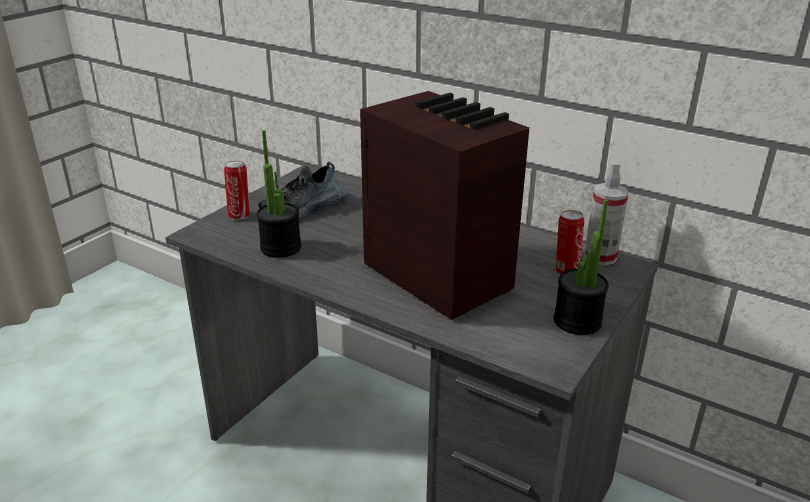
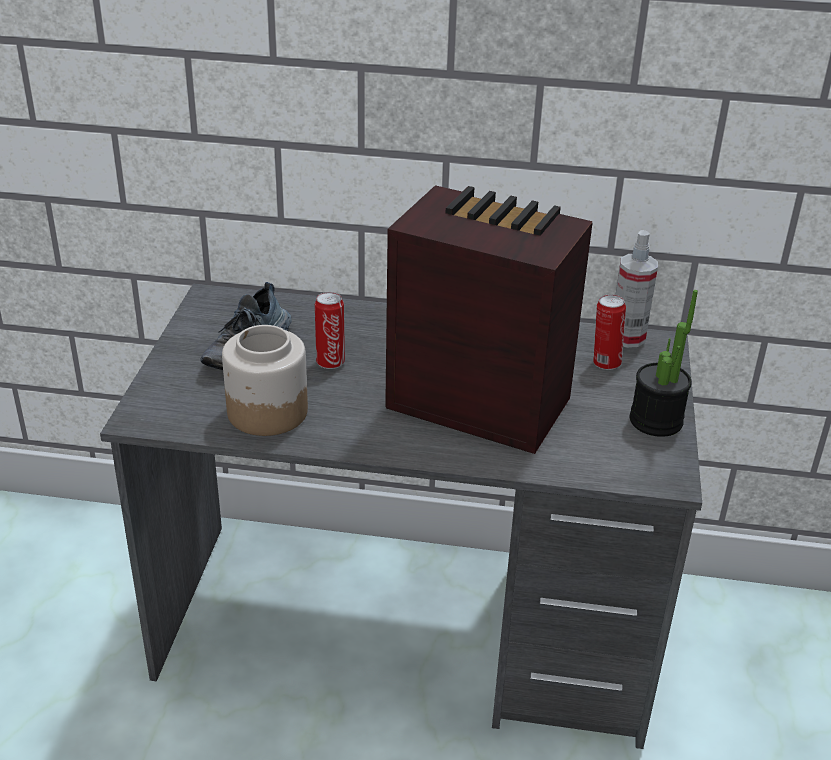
camera: 25 degrees left, 5 degrees up
(239, 215) = (173, 378): can -> can (330, 362)
(281, 247) = (266, 411): potted plant -> jar

